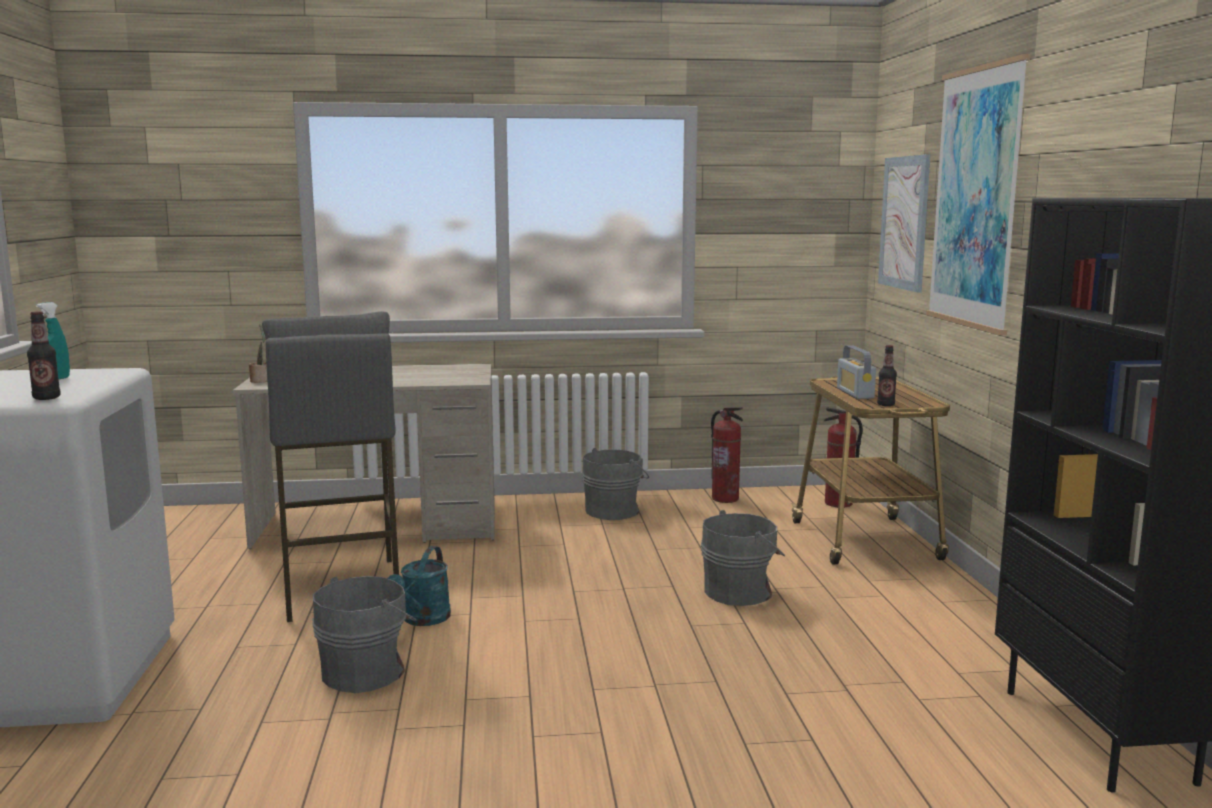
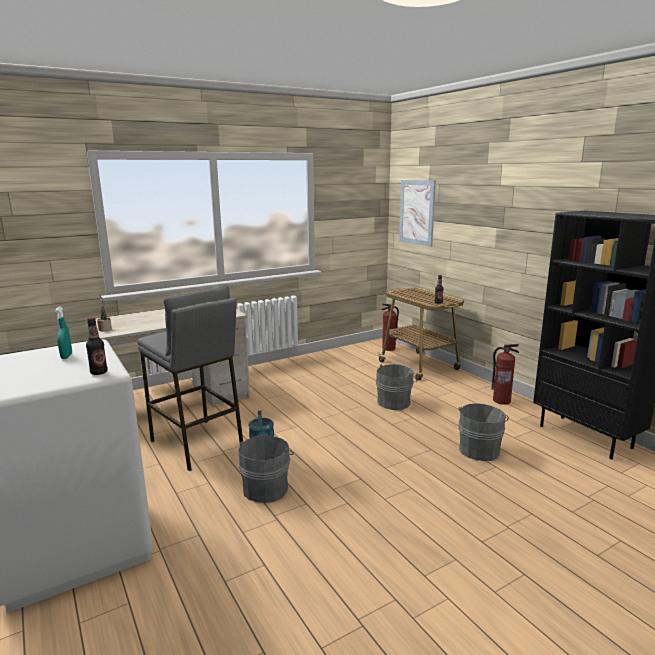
camera: 25 degrees left, 5 degrees up
(614, 511) = (292, 370): grey bucket -> grey bucket (479, 449)
(725, 499) = (337, 354): fire extinguisher -> fire extinguisher (501, 401)
(855, 393) = (416, 298): radio -> none
(975, 198) = (471, 203): picture -> none

